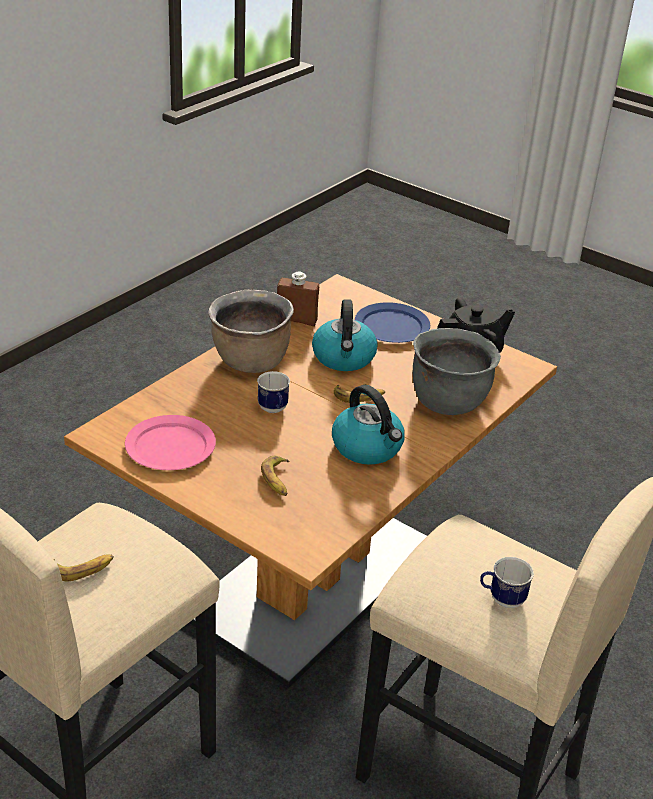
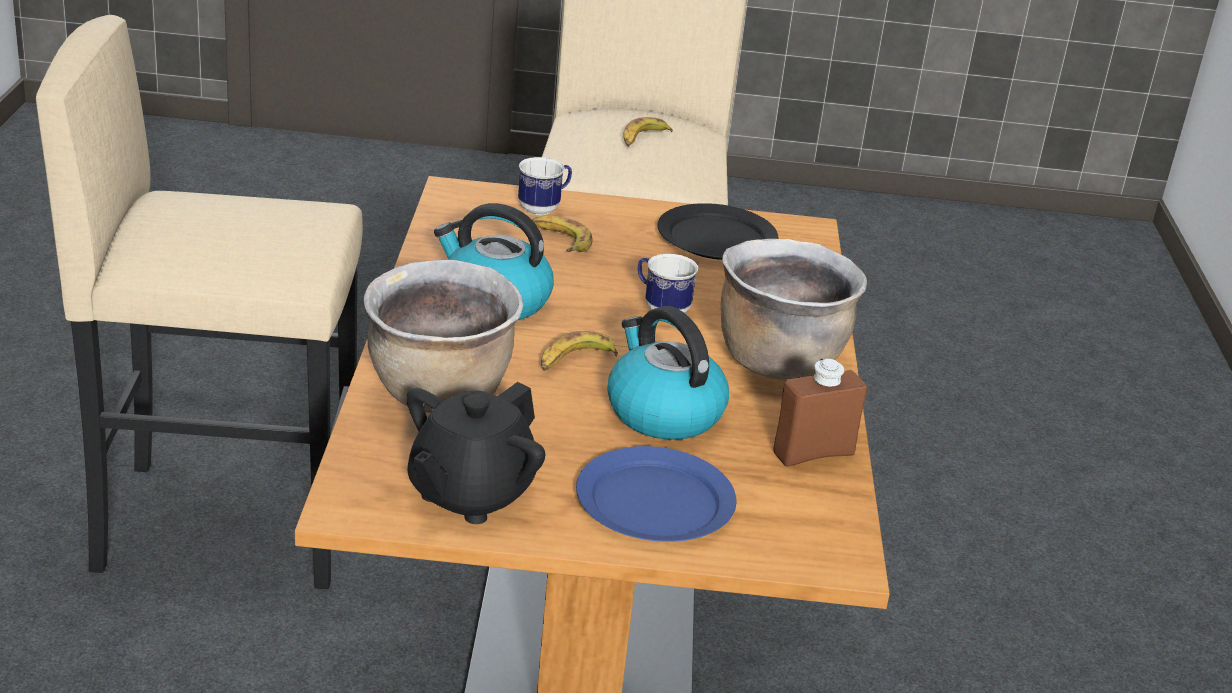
camera: 145 degrees right, 5 degrees down
(171, 446) = (716, 238): pink plate -> black plate
(448, 402) = (440, 395): grey cooking pot -> brown cooking pot
(501, 599) = (218, 208): mug -> mug (544, 208)

